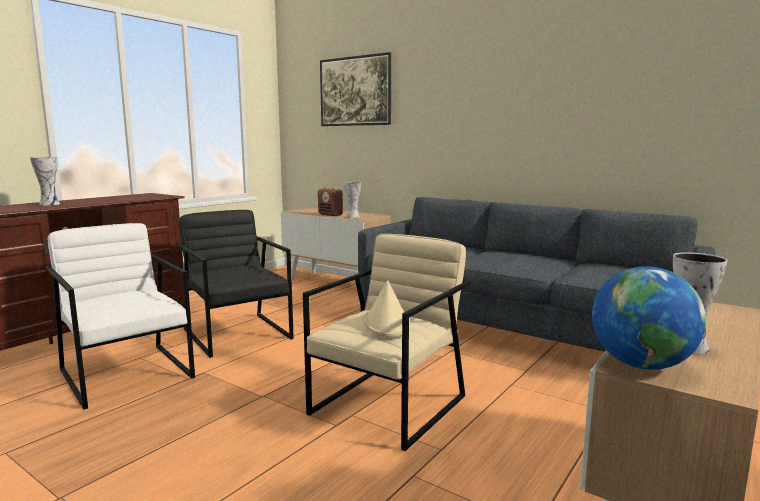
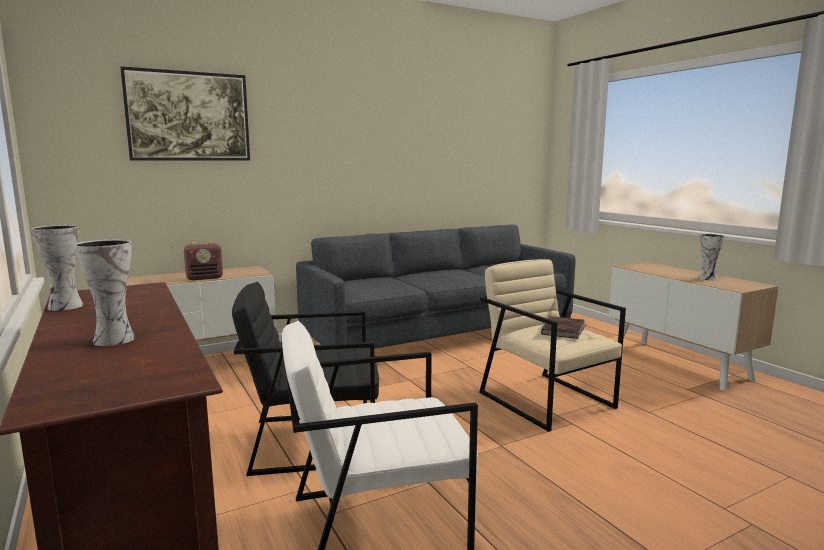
camera: 65 degrees left, 0 degrees up
(352, 216) = (239, 274): vase -> vase (63, 306)
(387, 323) = (564, 330): beige hat -> brown book
(641, 365) = (733, 287): globe -> none

